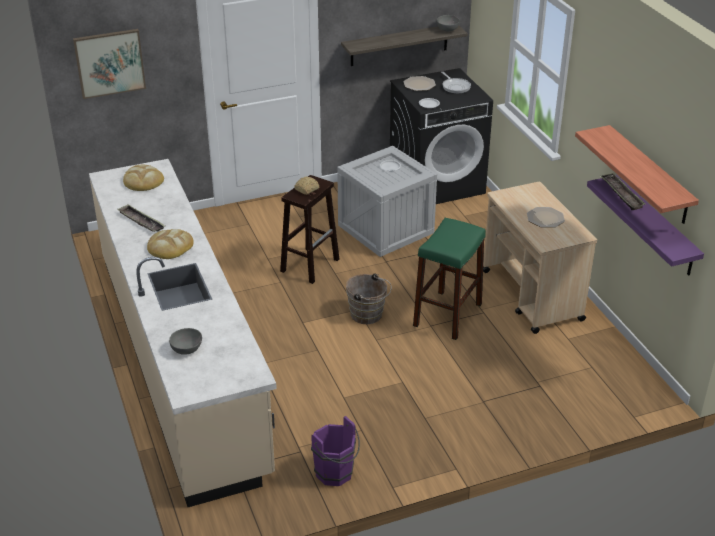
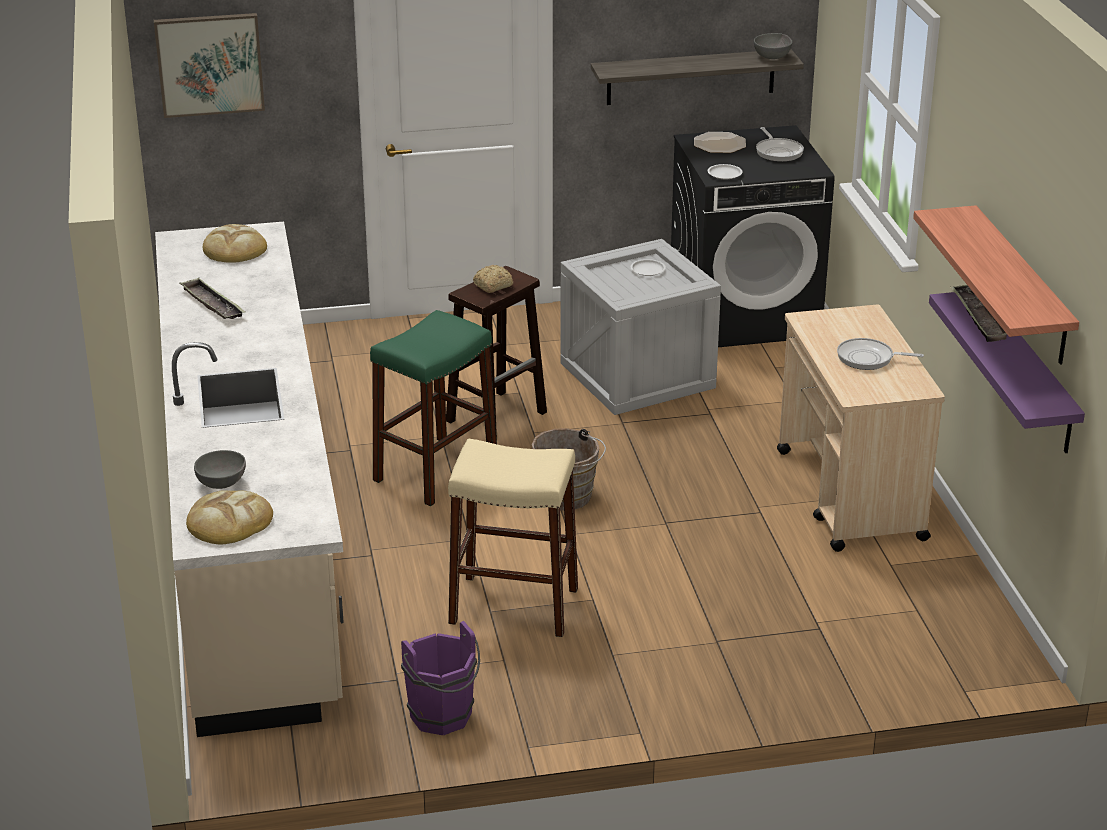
camera: 10 degrees right, 5 degrees down
(170, 246) = (244, 342): bread -> bread (229, 522)
(356, 392) = (513, 605): none -> beige stool
(447, 315) = (698, 510): green stool -> green stool (435, 471)
(545, 218) = (868, 358): plate -> frying pan

